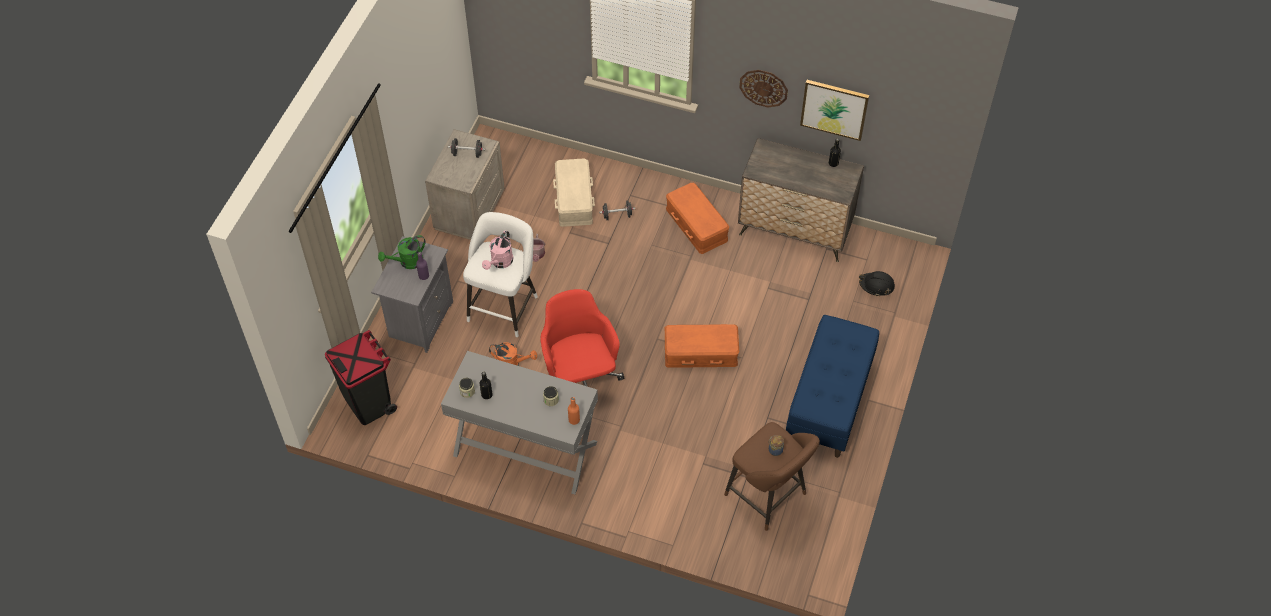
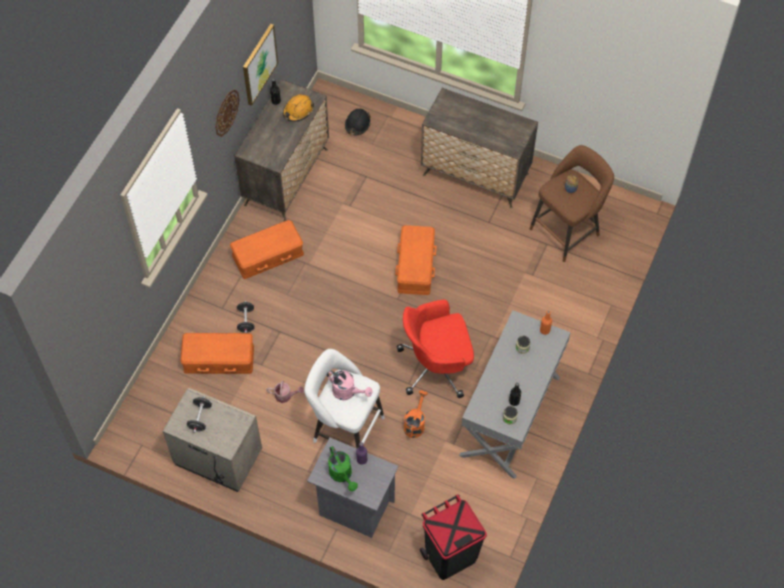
camera: 85 degrees left, 5 degrees up
(574, 199) = (219, 357): beige storage box -> orange storage box
(824, 183) = (298, 111): none -> orange hard hat
(829, 402) = (476, 175): blue bench -> dresser

